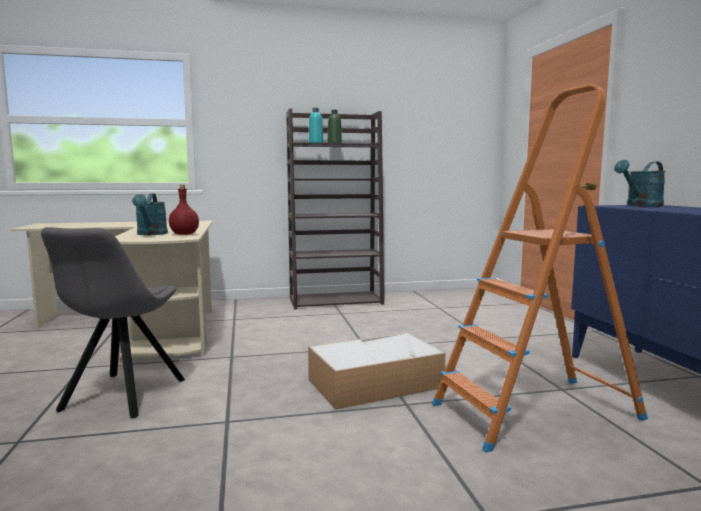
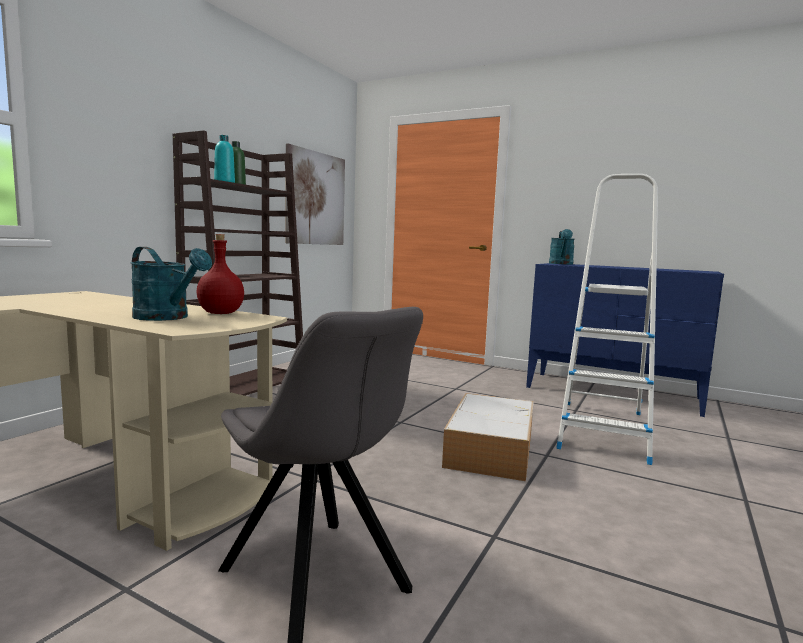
camera: 50 degrees left, 0 degrees up
(442, 144) = (315, 198): none -> picture
(535, 411) = (602, 429): orange step ladder -> white step ladder

